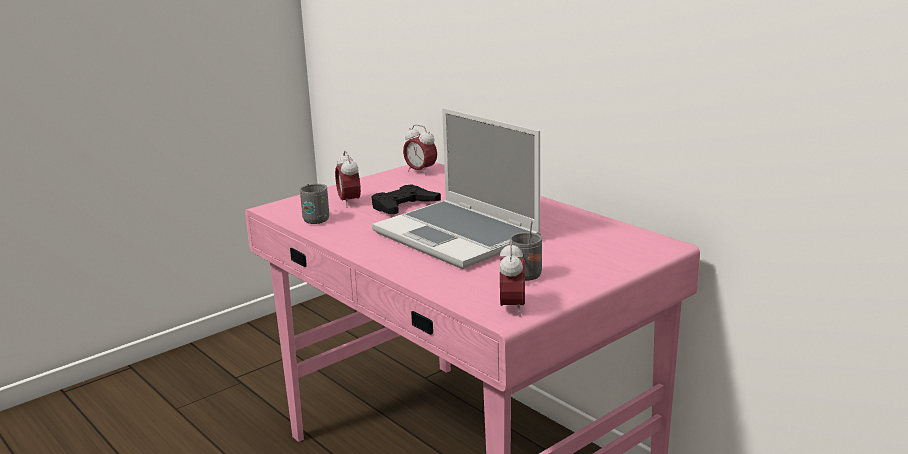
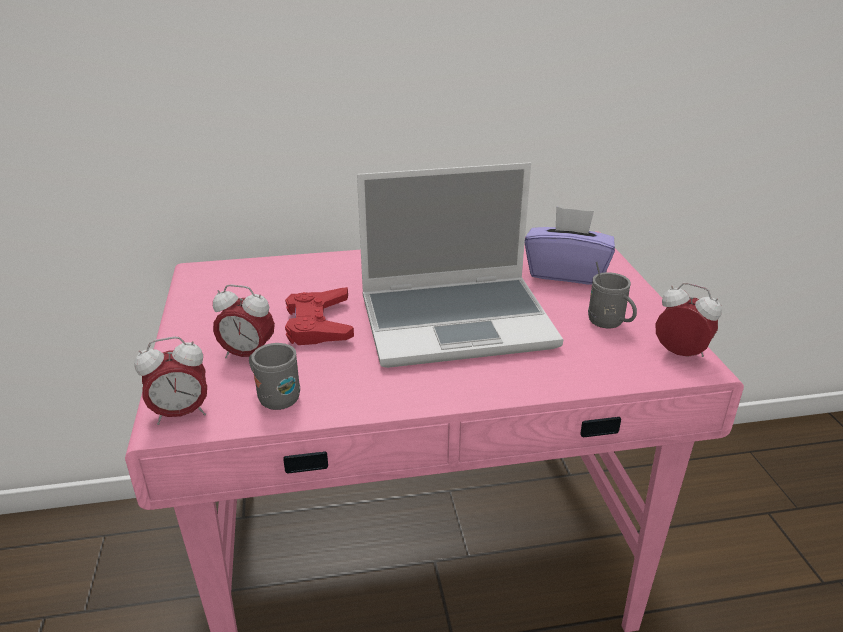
camera: 60 degrees left, 10 degrees up
(404, 206) = (319, 324): black game controller -> red game controller
(420, 172) = (218, 279): alarm clock -> alarm clock (181, 414)
(588, 250) = (566, 272): none -> purple tissue box

